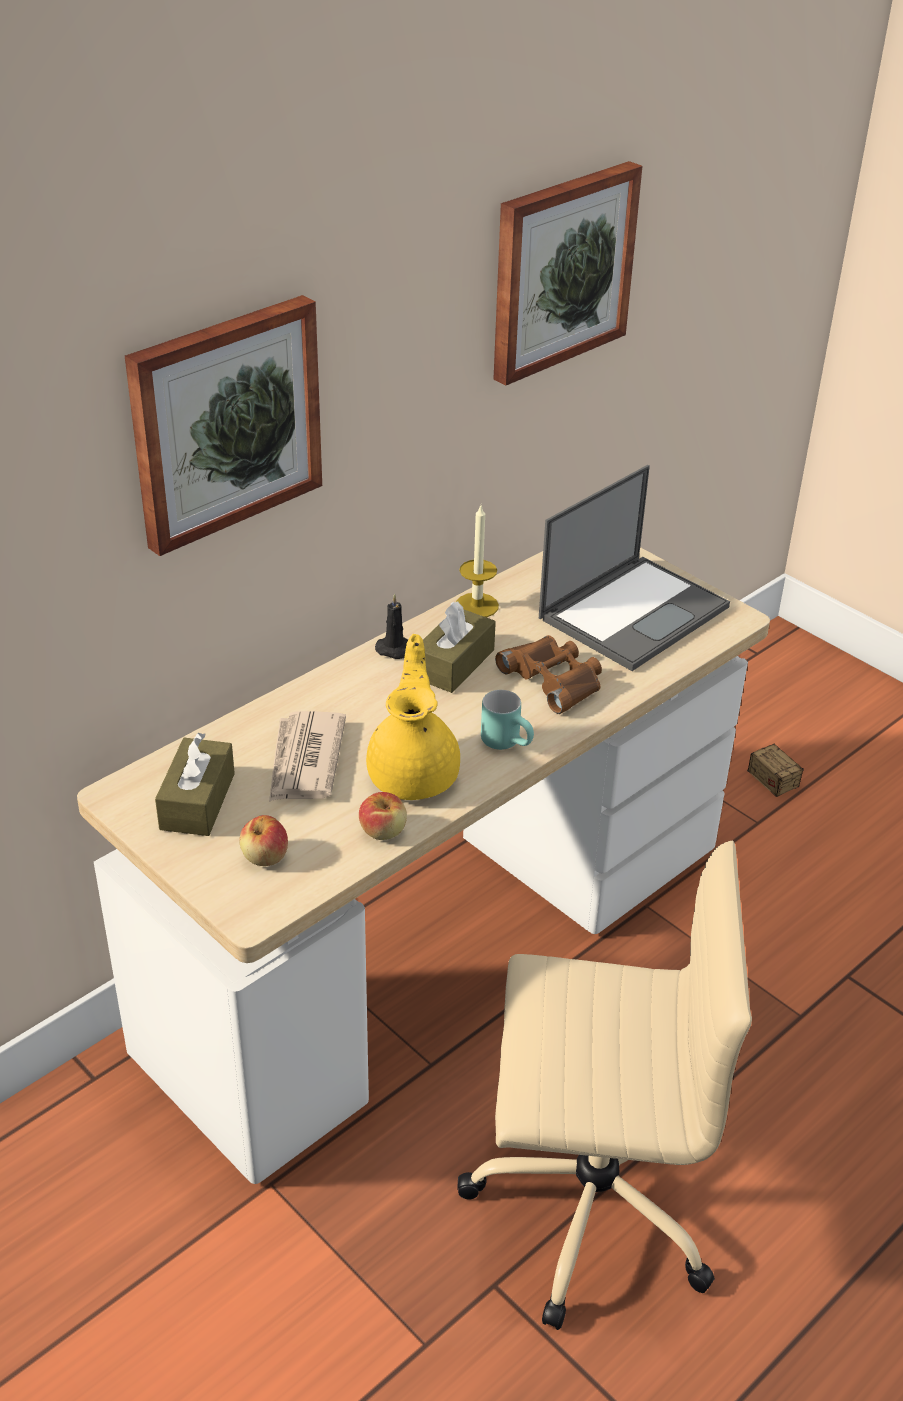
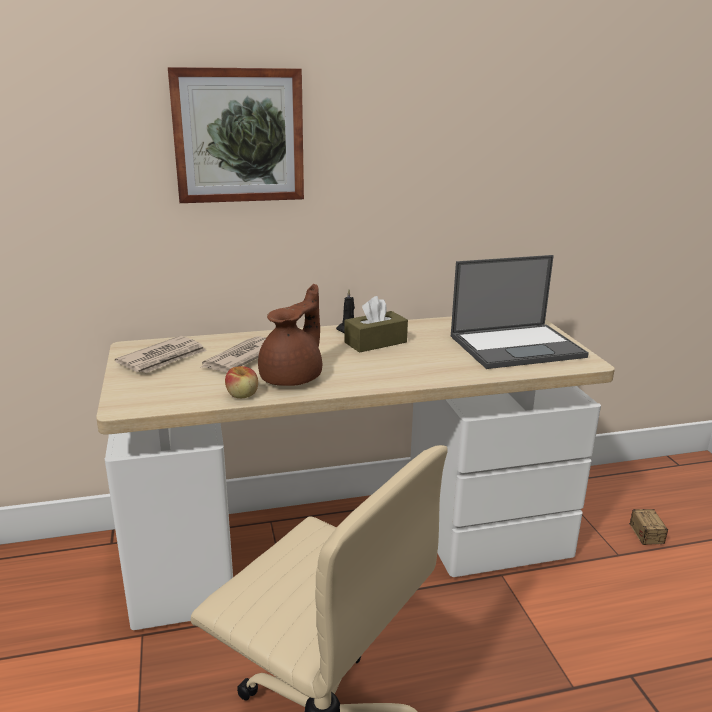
camera: 30 degrees right, 15 degrees down
(197, 801) = (164, 358): brown tissue box -> newspaper
(265, 857) = (164, 387): apple -> none
(415, 773) = (293, 377): yellow teapot -> brown teapot
(477, 605) = (418, 324): candle -> none
(508, 742) = (367, 379): turquoise mug -> none
(554, 679) = (430, 361): brown binoculars -> none
(561, 270) = (509, 116): picture -> none

